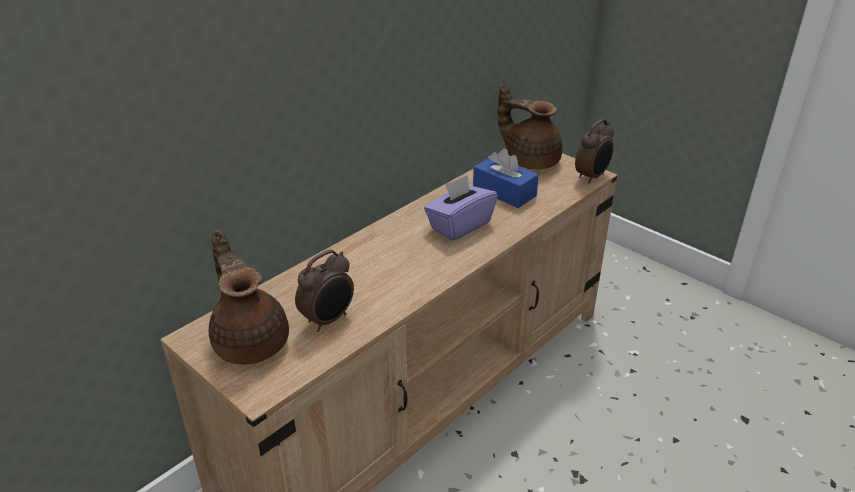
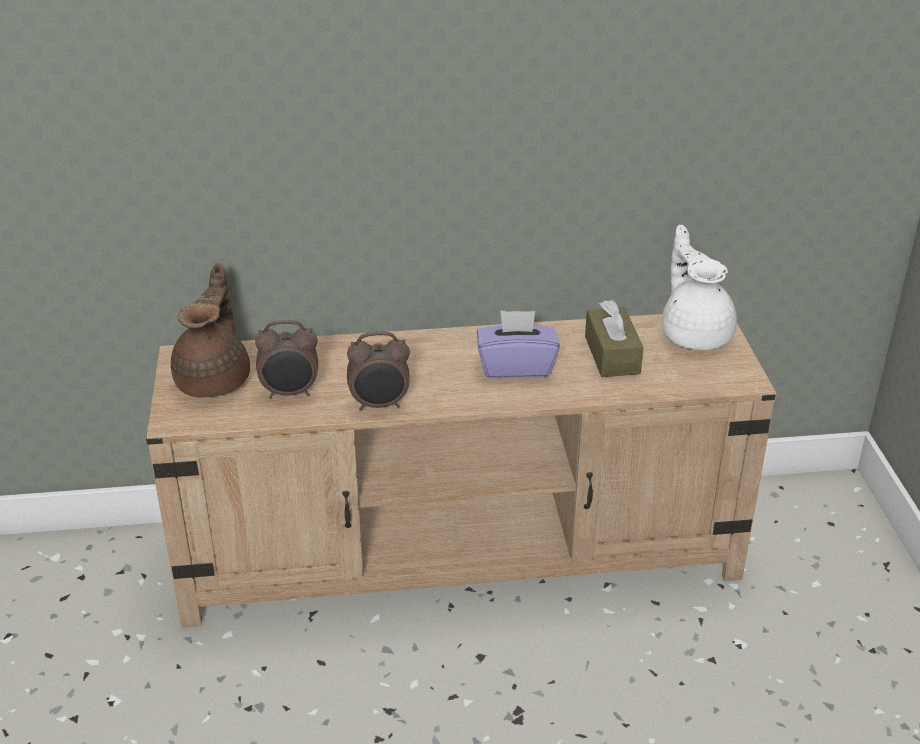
camera: 40 degrees right, 0 degrees up
(504, 192) = (612, 355): blue tissue box -> brown tissue box
(530, 160) = (695, 334): brown teapot -> white teapot
(592, 177) = (738, 382): alarm clock -> alarm clock (380, 405)

